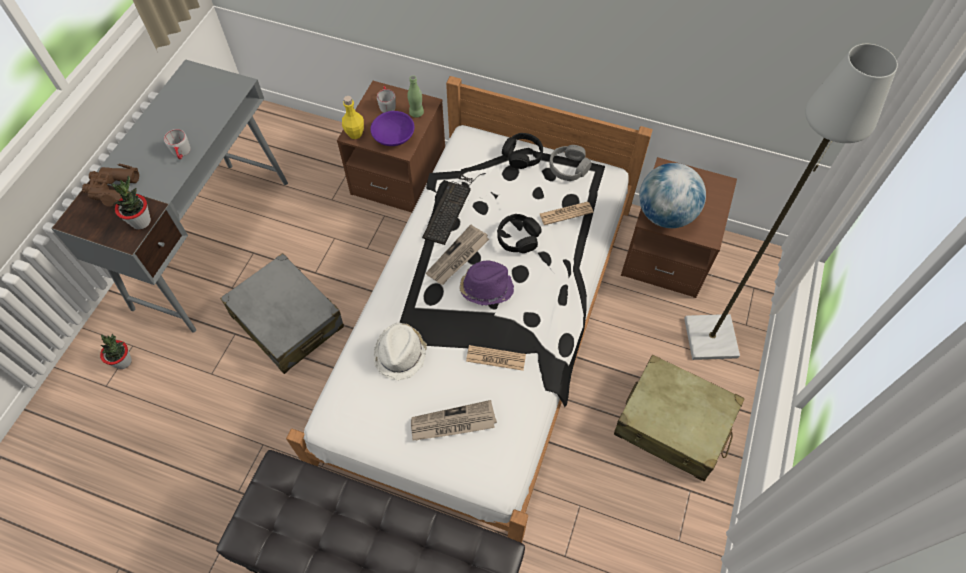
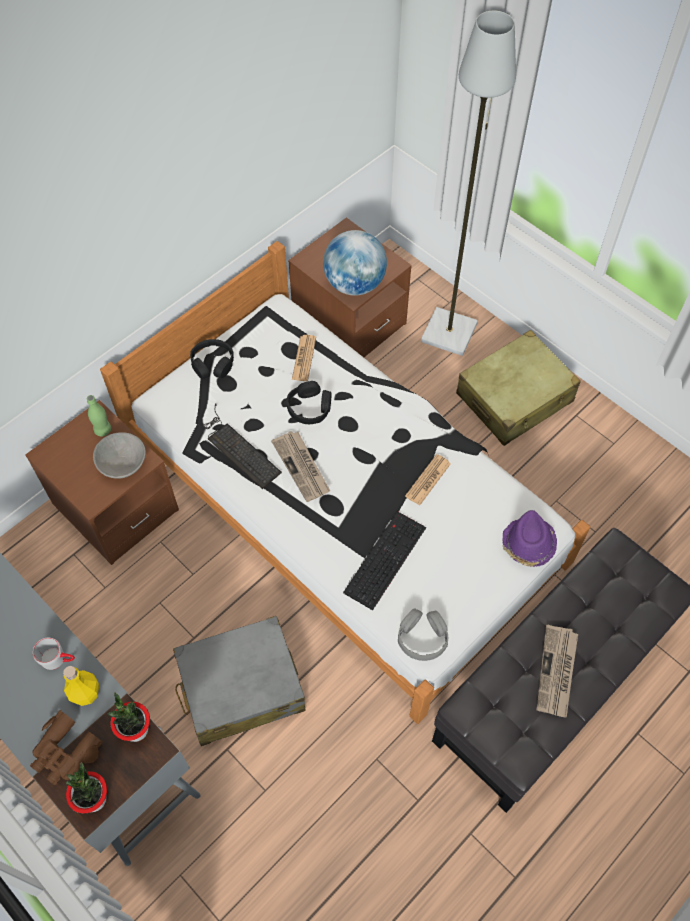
camera: 65 degrees left, 0 degrees up
(123, 361) = (197, 891): potted plant -> potted plant (94, 799)
(355, 134) = (92, 498): yellow bottle -> yellow bottle (87, 695)
(386, 104) = (71, 453): grey mug -> none
(394, 137) = (123, 463): purple bowl -> grey bowl
(401, 354) = (384, 558): white hat -> keyboard
(453, 423) = (477, 541): newspaper -> newspaper (557, 672)
(486, 288) = (350, 457): purple hat -> purple hat (528, 544)
(569, 167) = (251, 334): grey headphones -> grey headphones (422, 638)

